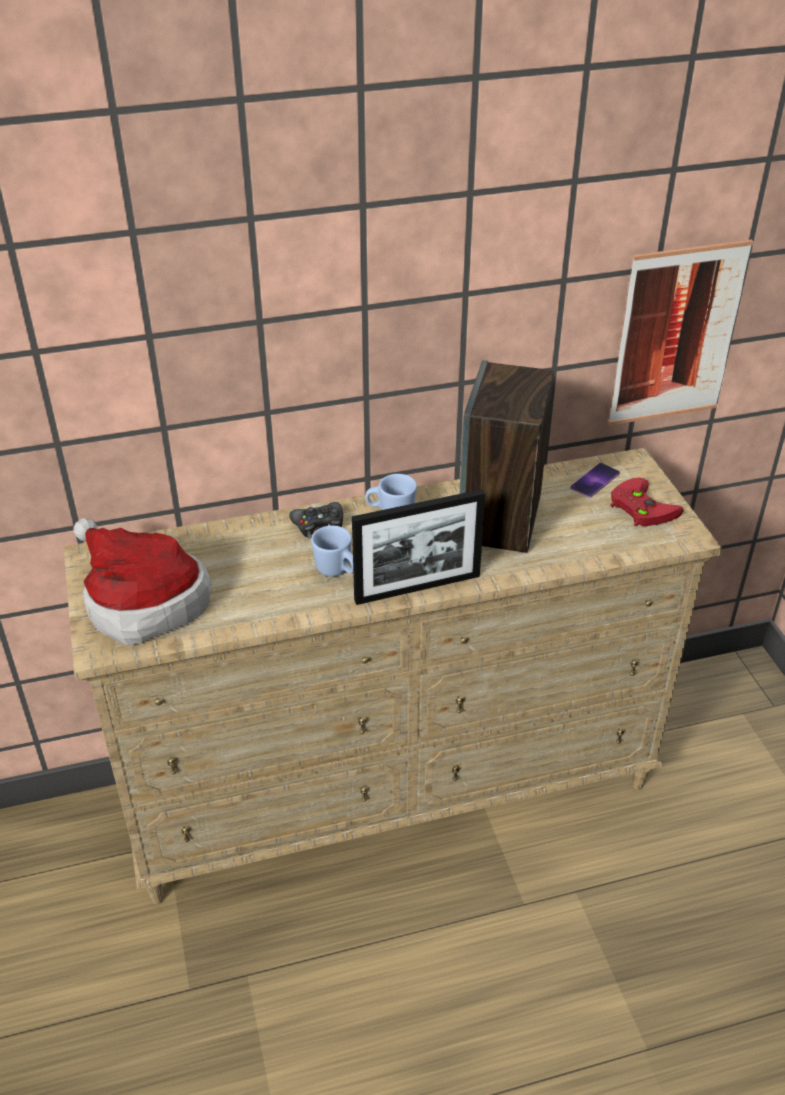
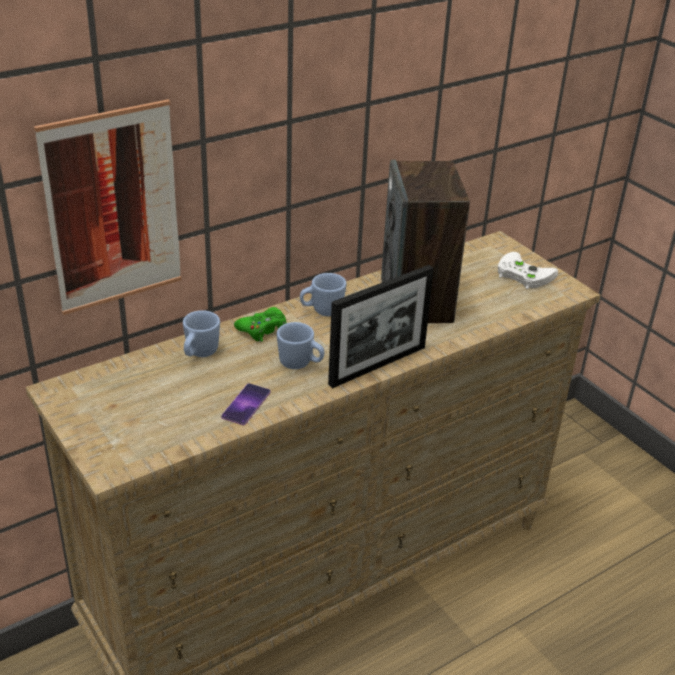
camera: 20 degrees left, 5 degrees down
(142, 602) = (131, 421): hat -> none
(242, 541) = (199, 354): none -> blue mug
(319, 525) = (263, 329): black game controller -> green game controller
(595, 480) = (476, 260): phone -> phone (246, 404)
(639, 506) = (522, 274): red game controller -> white game controller
(676, 335) = (520, 129): picture -> picture (113, 209)

